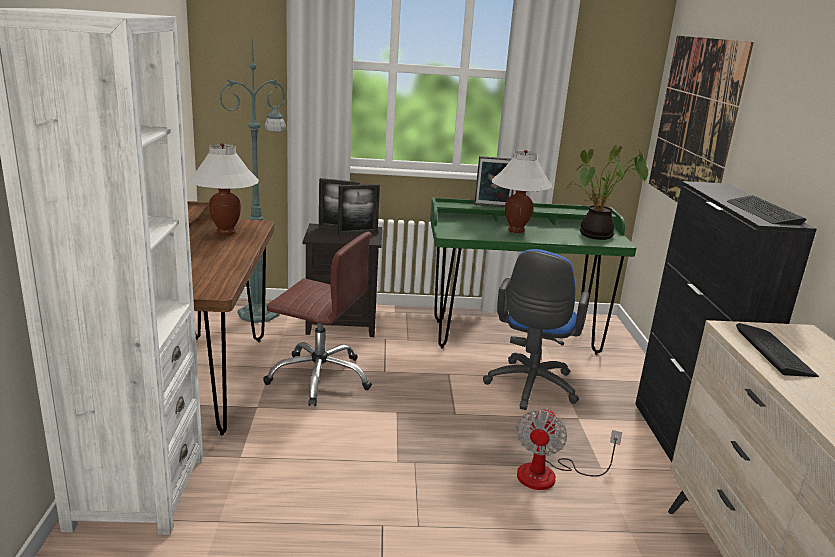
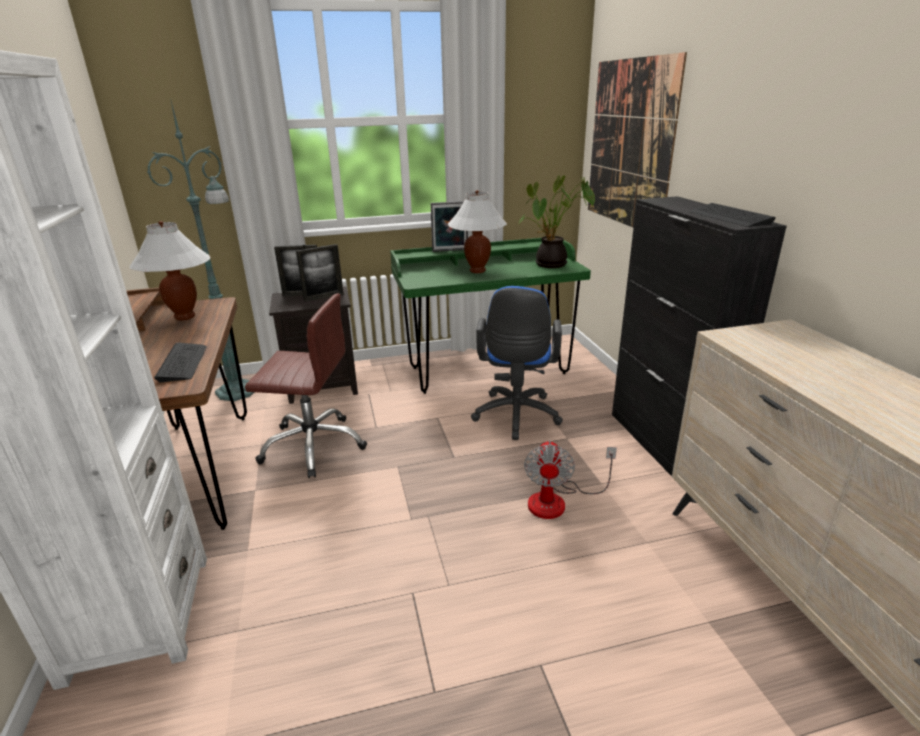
camera: 10 degrees left, 5 degrees up
(774, 352) = (775, 353): keyboard -> keyboard (182, 363)

